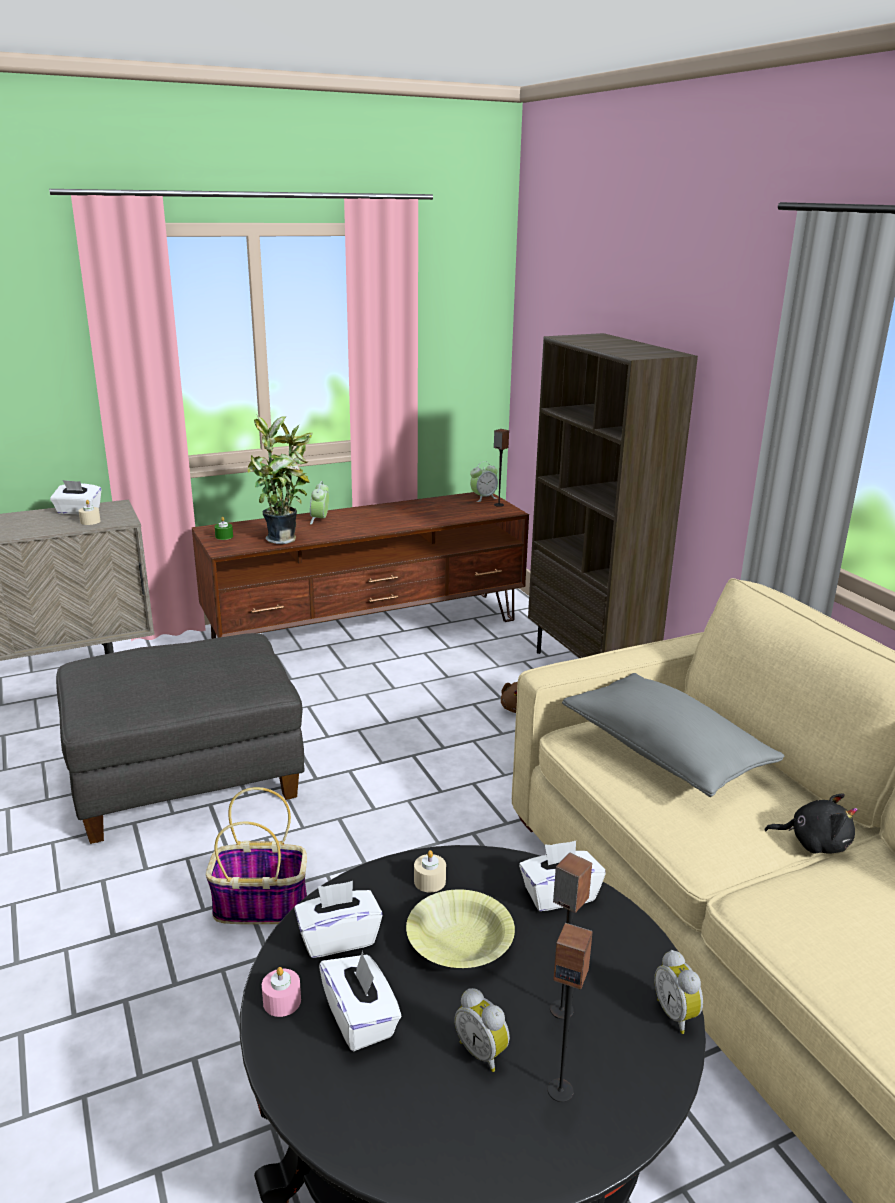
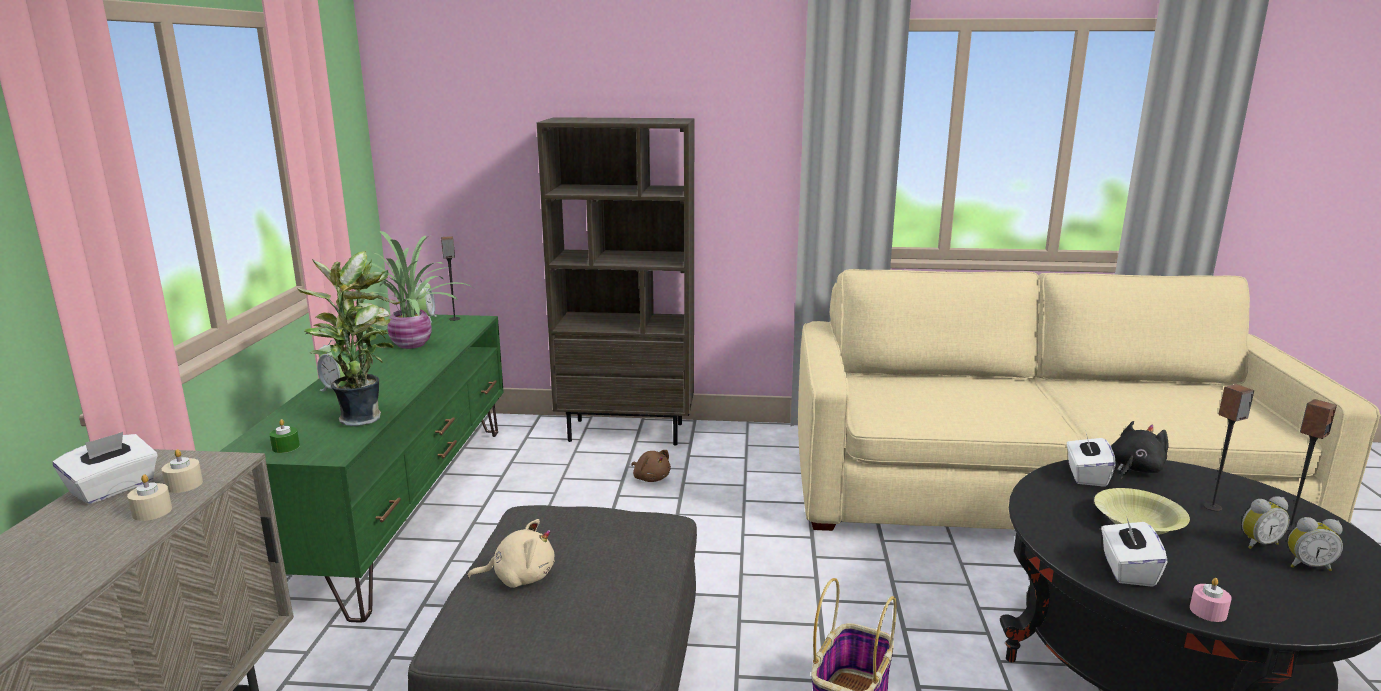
camera: 60 degrees left, 5 degrees down
(153, 658) = (519, 577): none -> beige plush toy
(360, 1018) = (1227, 581): white tissue box -> none
(368, 630) = (400, 505): brown tv stand -> green tv stand
(424, 511) = (410, 345): none -> potted plant
(429, 881) = (1058, 516): beige candle -> beige candle (152, 511)
(664, 753) = (924, 397): grey pillow -> none
(677, 1014) = (1215, 475): alarm clock -> alarm clock (1307, 565)
(814, 843) = (1042, 394): black plush toy -> black plush toy (1134, 469)

